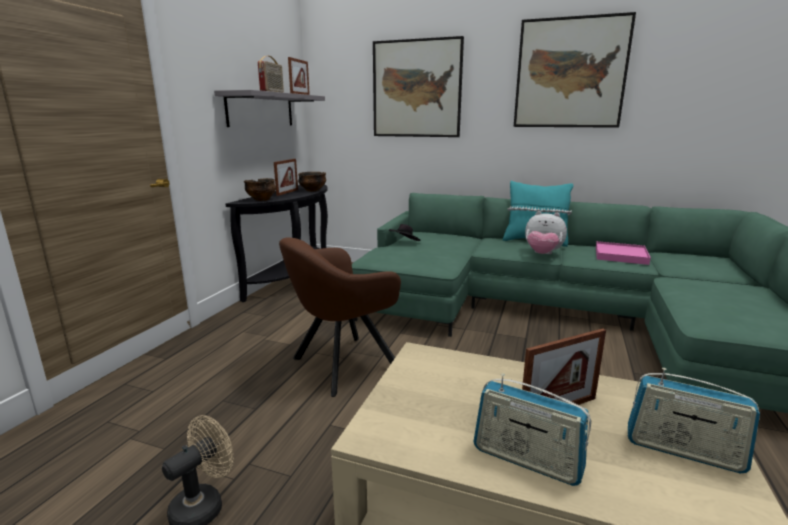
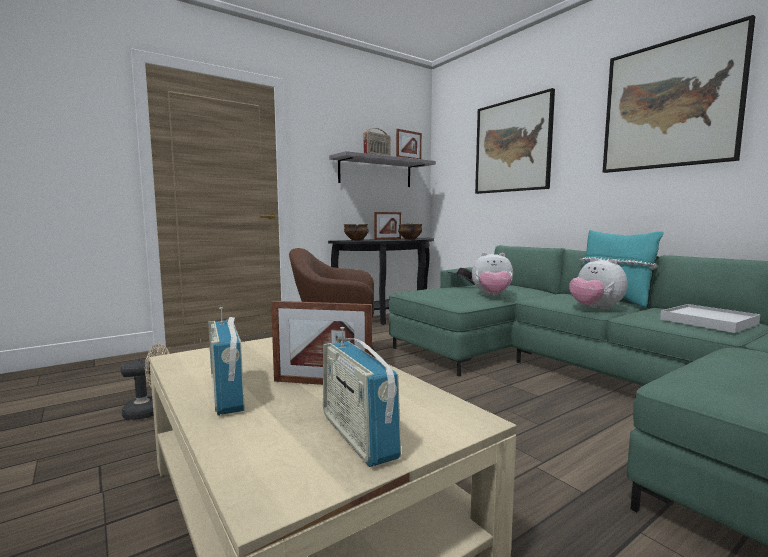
camera: 35 degrees right, 10 degrees down
(450, 252) = (492, 296): none -> plush toy
(620, 255) = (708, 321): pink tray -> white tray

